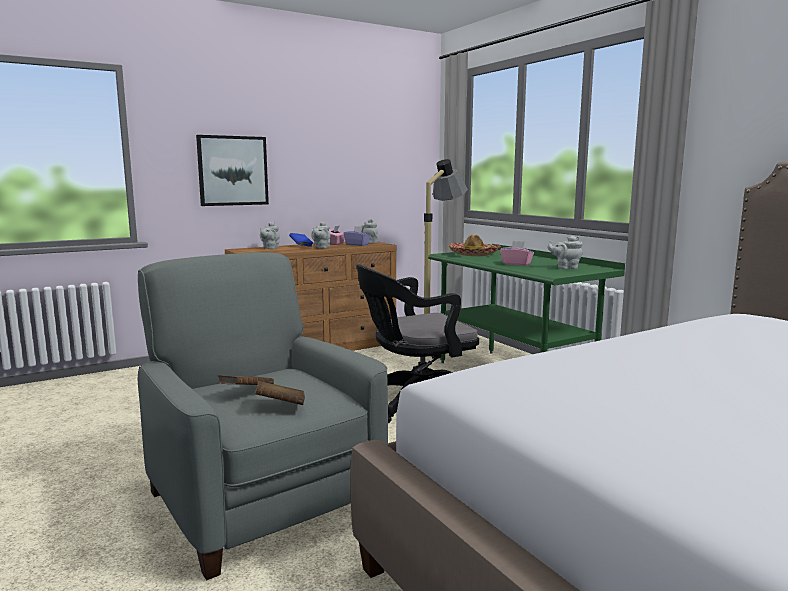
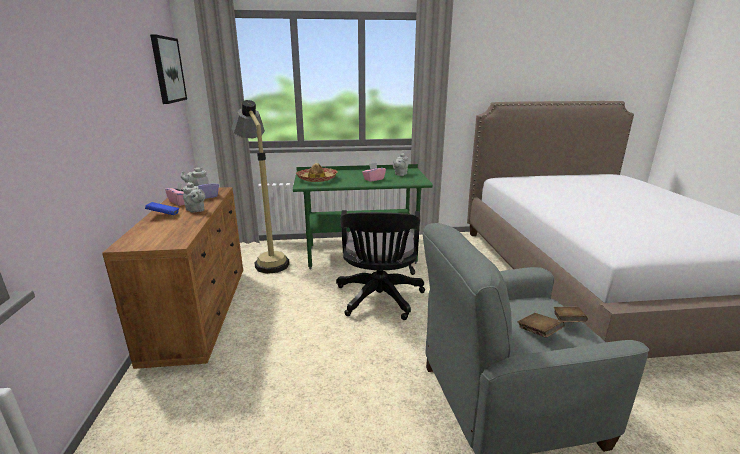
camera: 65 degrees left, 10 degrees up
(233, 171) = (74, 142): picture -> picture (168, 70)
(270, 248) = (151, 230): grey teapot -> none

